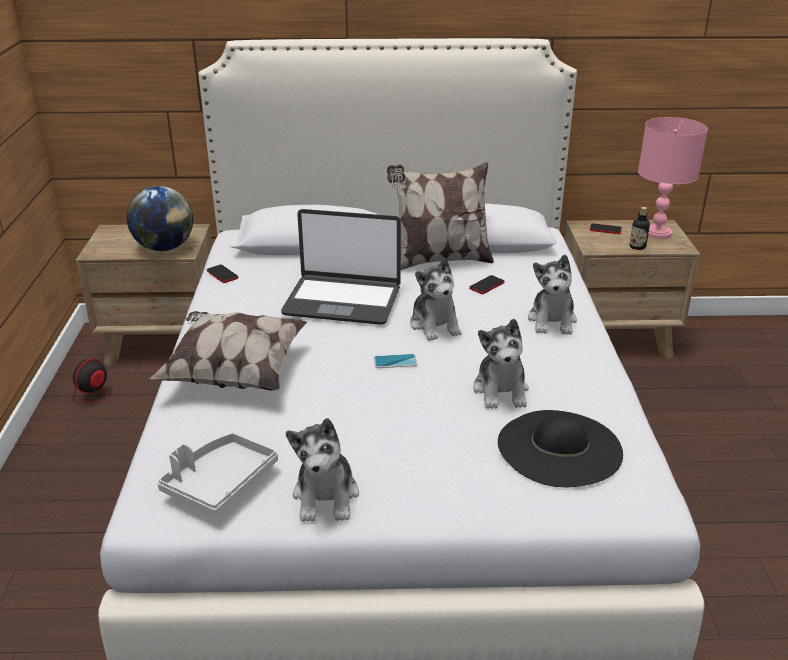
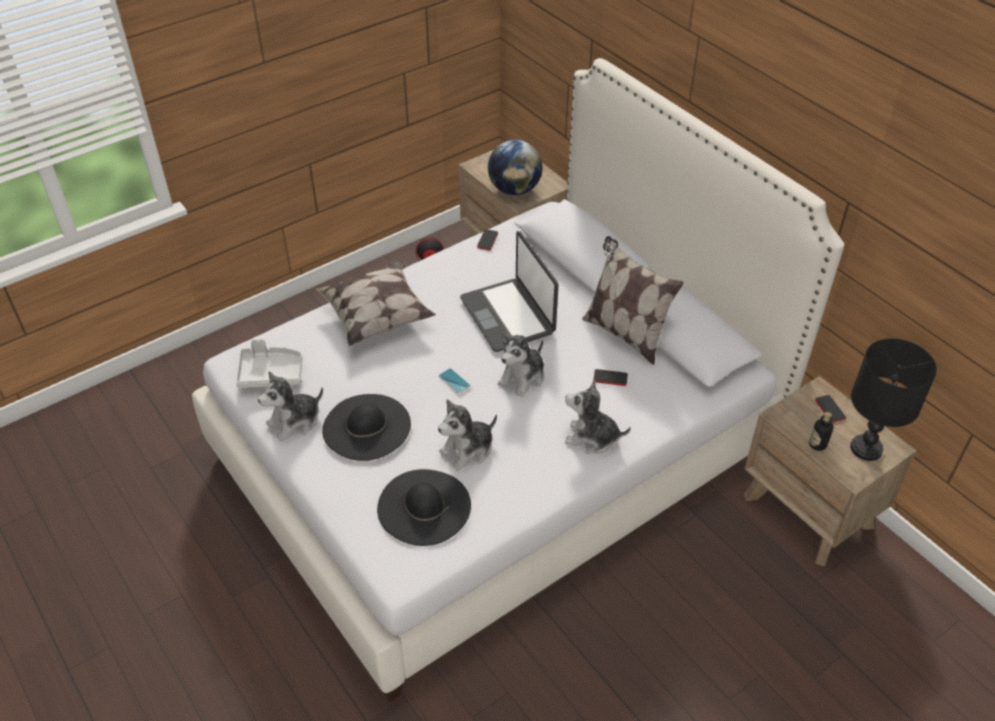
camera: 55 degrees right, 15 degrees up
(399, 441) = (366, 427): none -> black hat
(552, 320) = (592, 438): plush toy -> plush toy turned 45 degrees clockwise
(658, 233) = (866, 449): pink table lamp -> black table lamp

